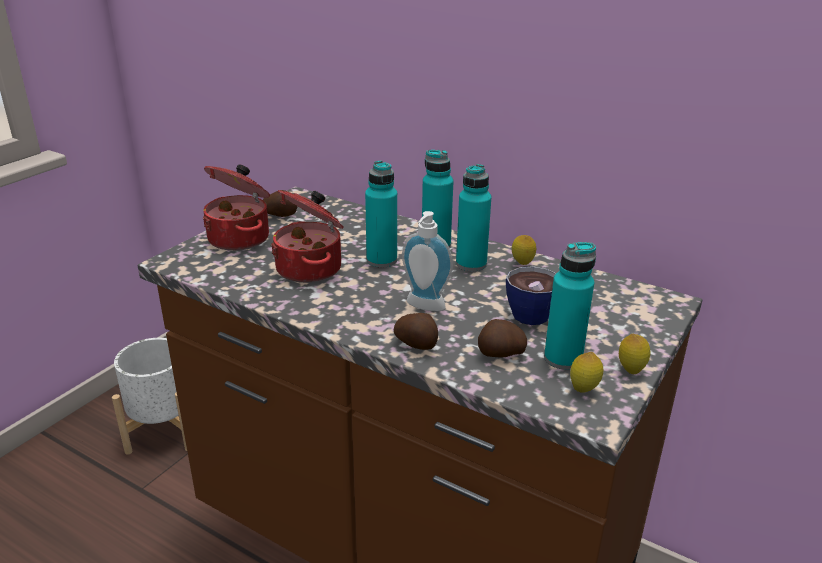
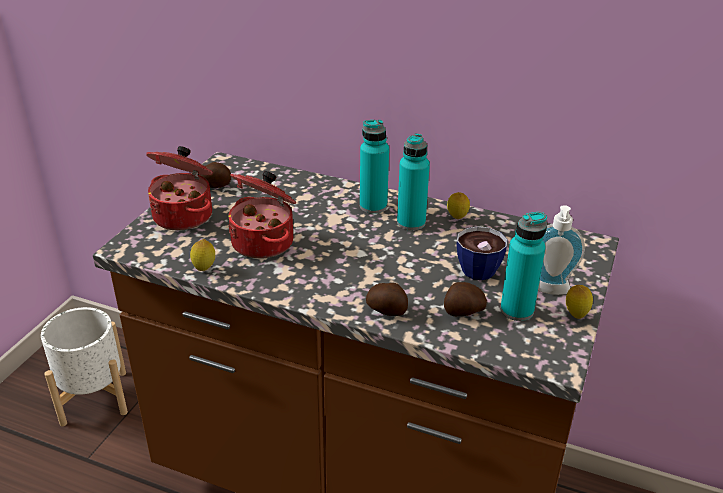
camera: 10 degrees left, 5 degrees up
(381, 260) = (328, 227): turquoise bottle -> none
(423, 307) = (381, 272): soap dispenser -> soap dispenser (549, 291)
(583, 390) = (541, 338): lemon -> lemon (204, 269)

